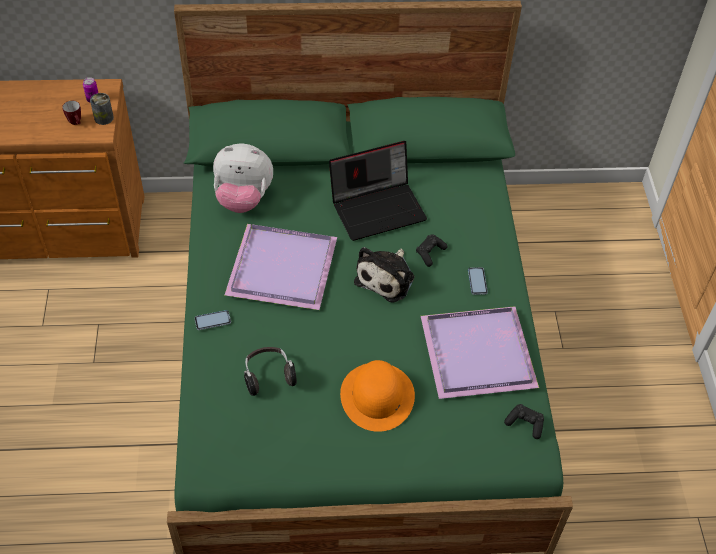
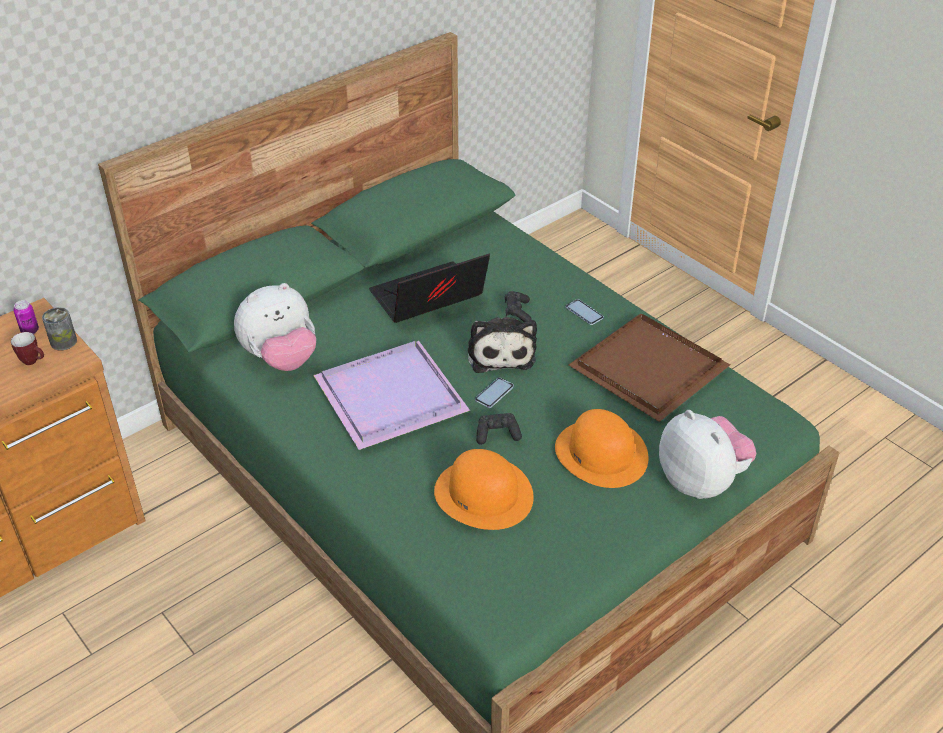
camera: 35 degrees left, 10 degrees down
(212, 320) = (368, 481): phone -> phone (494, 393)
(268, 376) = (484, 494): headphones -> orange hat
(378, 207) = (427, 299): laptop -> laptop turned 150 degrees counterclockwise
(424, 461) = (701, 481): none -> plush toy
(480, 355) = (651, 369): purple tray -> brown tray
(525, 424) = (748, 401): black game controller -> black game controller (497, 434)

